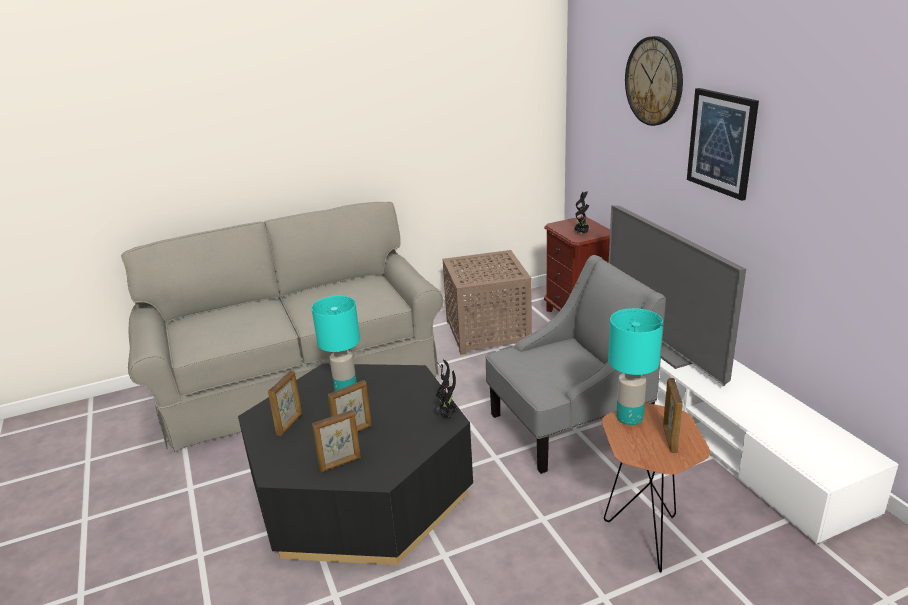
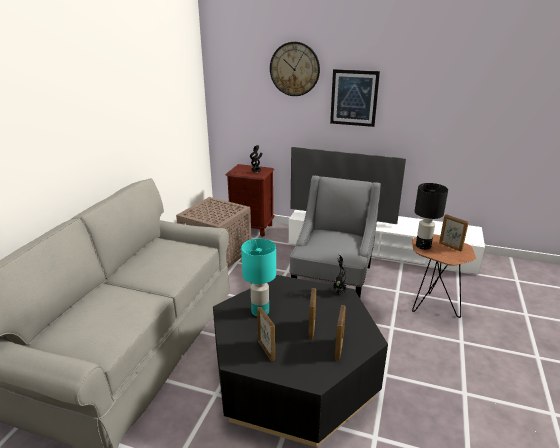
camera: 50 degrees left, 0 degrees up
(629, 417) = (422, 246): turquoise table lamp -> black table lamp

